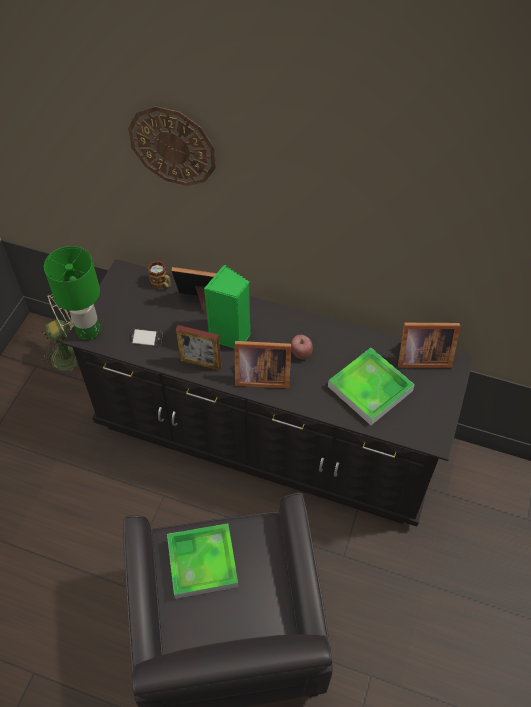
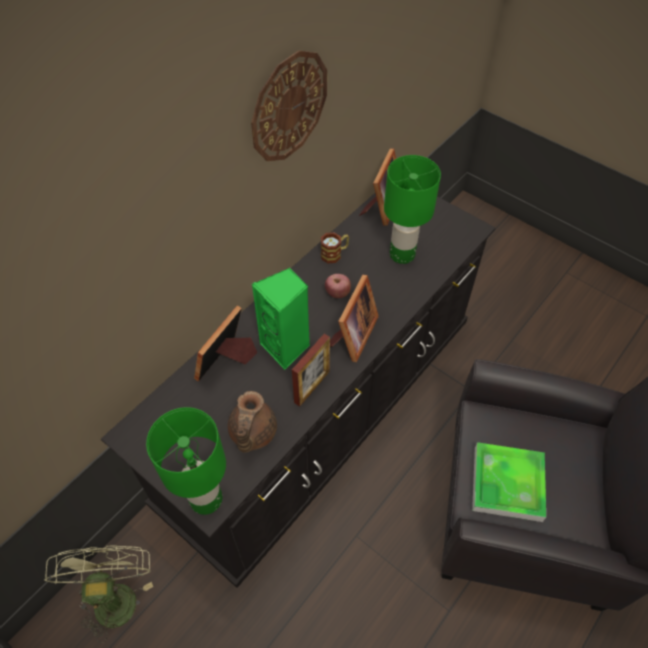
camera: 70 degrees left, 0 degrees up
(147, 339) = (252, 433): phone -> brown teapot
(161, 283) = (173, 395): mug -> mug (335, 254)
(173, 146) = (122, 220): wall clock -> wall clock (289, 107)
(370, 388) = (402, 254): tray -> green table lamp

